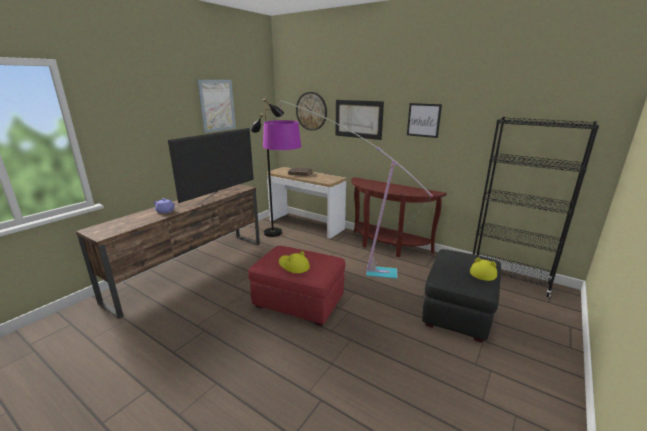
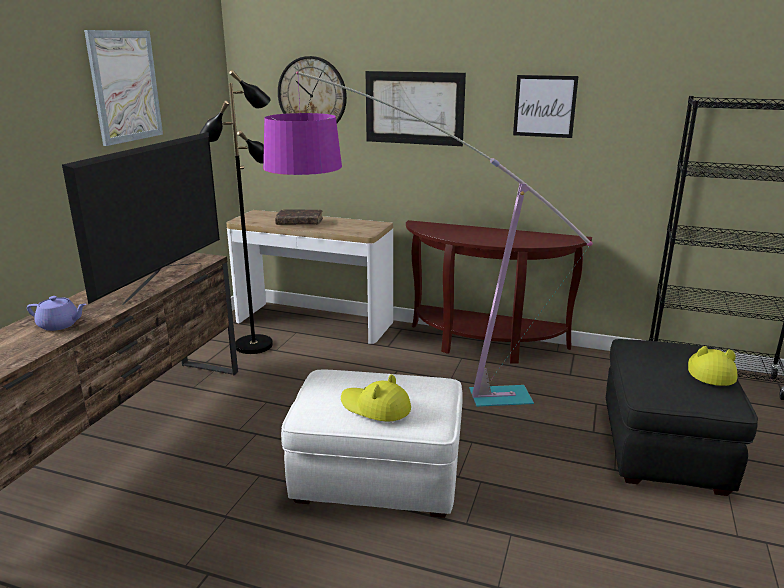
camera: 15 degrees left, 0 degrees up
(299, 302) = (378, 479): red ottoman -> white ottoman

